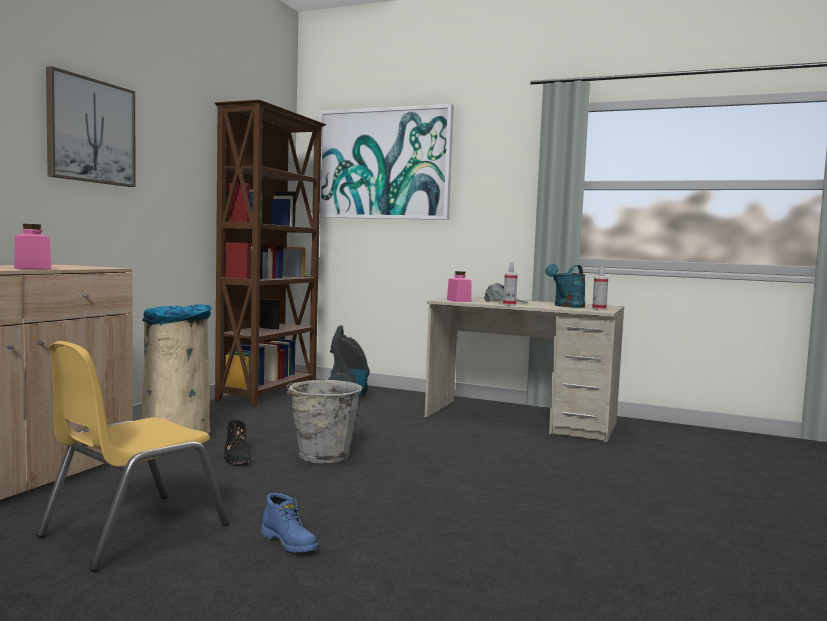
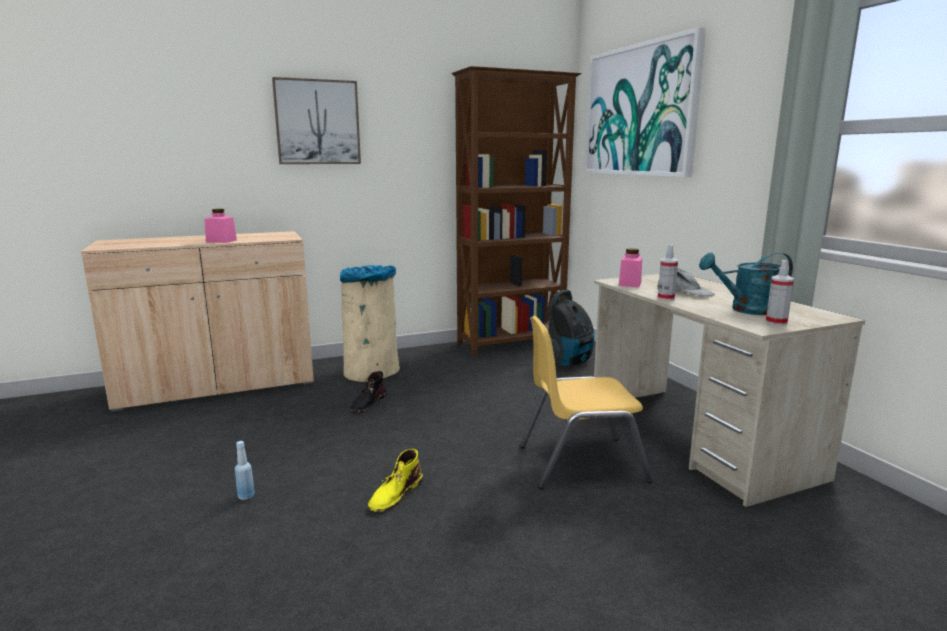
camera: 45 degrees right, 10 degrees up
(133, 530) = (205, 445): yellow chair -> yellow chair (580, 462)
(290, 543) = (246, 496): blue boot -> blue bottle
(322, 456) = (422, 422): grey bucket -> none
(412, 499) = (395, 494): none -> yellow boot

